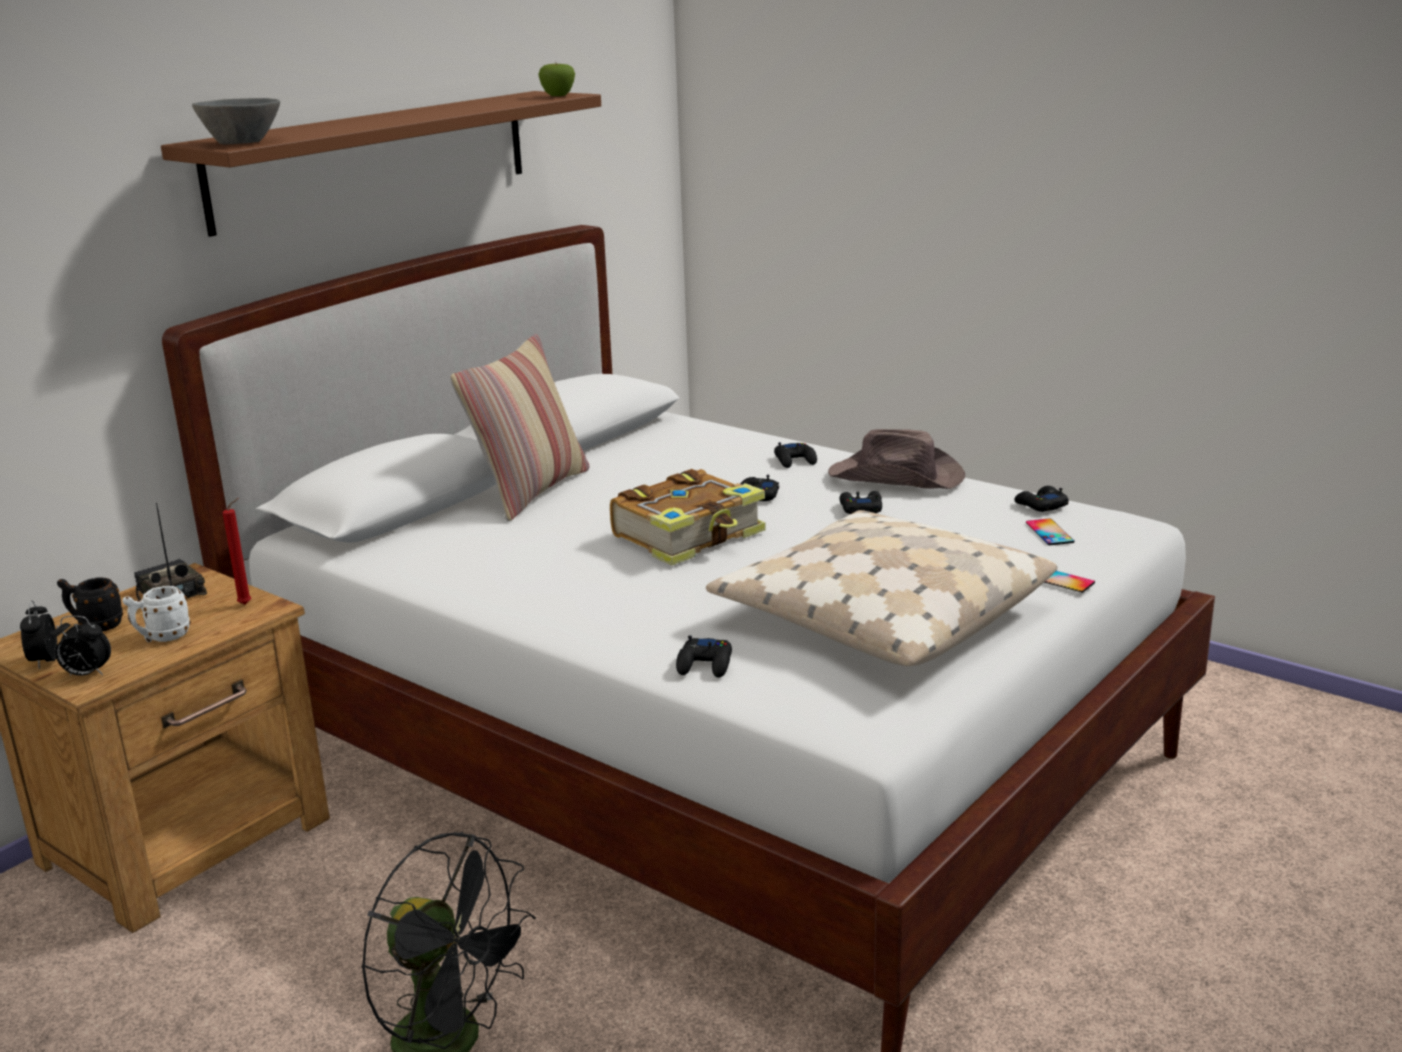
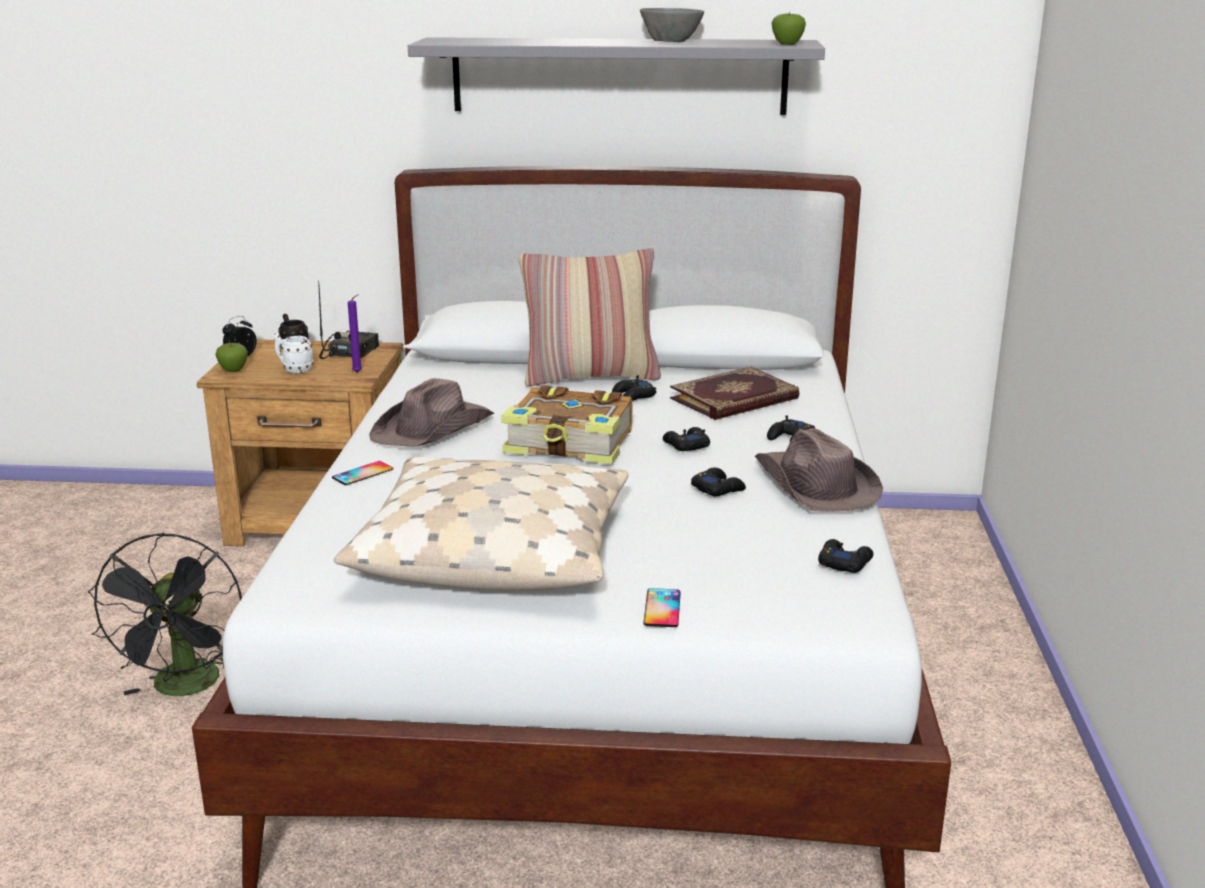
camera: 55 degrees right, 0 degrees up
(86, 674) = (233, 370): alarm clock -> apple
(244, 143) = (447, 42): grey bowl -> grey bowl (672, 41)
(247, 604) = (358, 373): red candle -> purple candle
(374, 158) = (619, 76): brown shelf -> grey shelf
(553, 583) = (434, 428): none -> brown hat
(683, 456) = (735, 399): none -> book
(705, 665) = (345, 510): black game controller -> black game controller (633, 396)
(1049, 532) = (776, 580): phone -> phone (362, 473)

